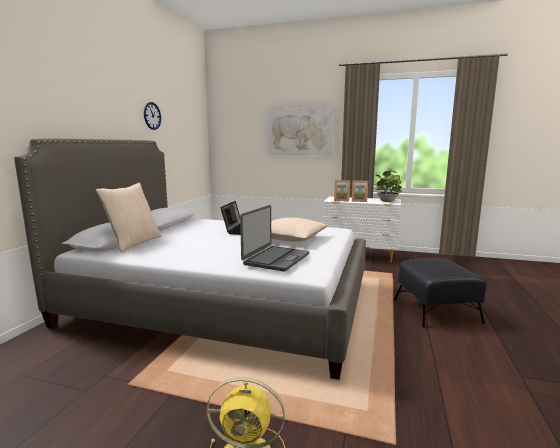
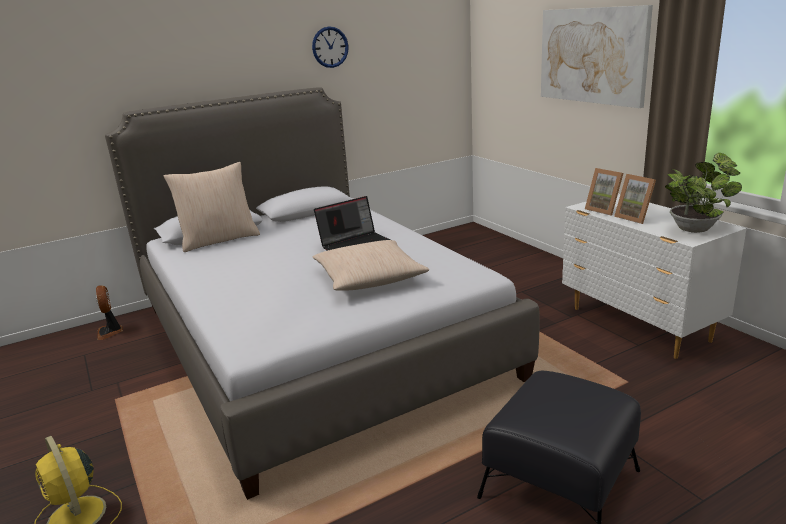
camera: 45 degrees right, 10 degrees up
(23, 352) = (110, 332): none -> fan
(276, 259) = (262, 312): laptop -> none

